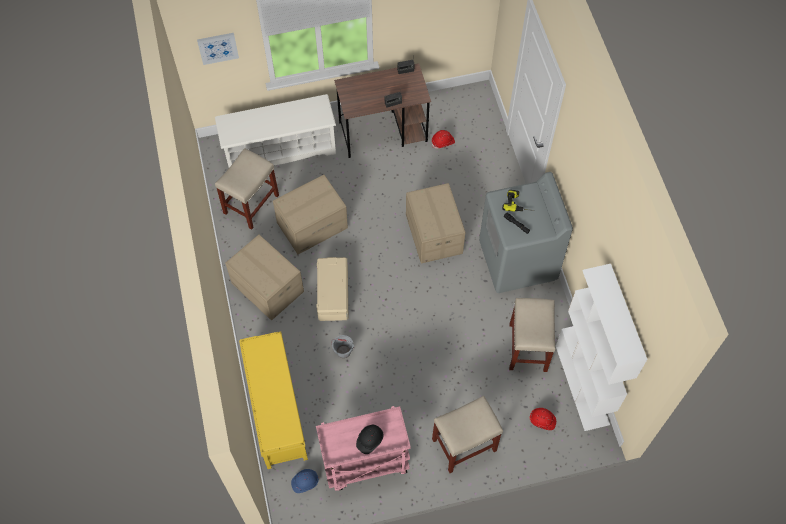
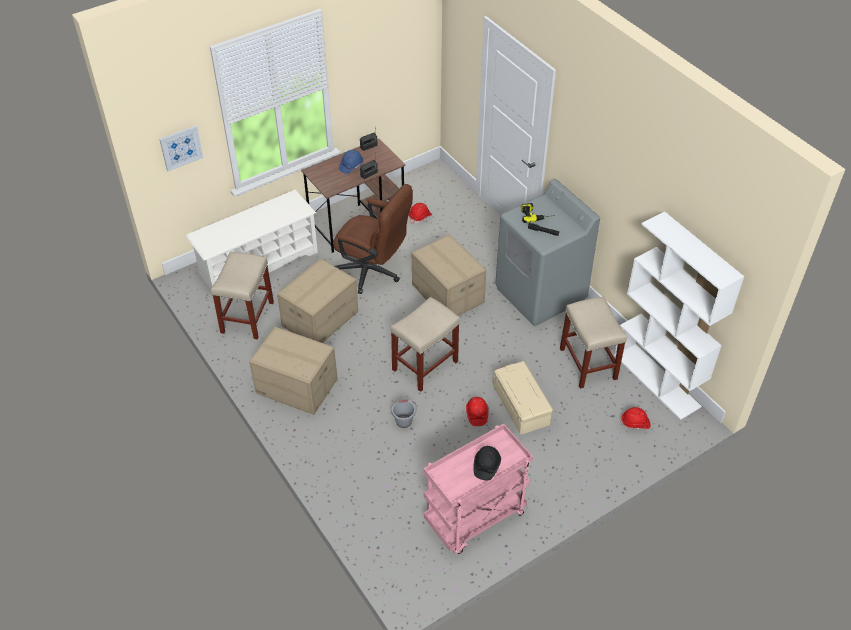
camera: 20 degrees left, 15 degrees down
(276, 407) = (354, 495): yellow bench -> none
(305, 482) = (418, 558): blue hard hat -> blue hard hat (351, 166)
(334, 294) = (370, 373): beige storage box -> beige storage box (522, 405)
(376, 190) = (373, 272): none -> brown office chair
(408, 365) = (476, 414): none -> red hard hat
(465, 444) = (569, 468): beige stool -> beige stool (425, 365)

